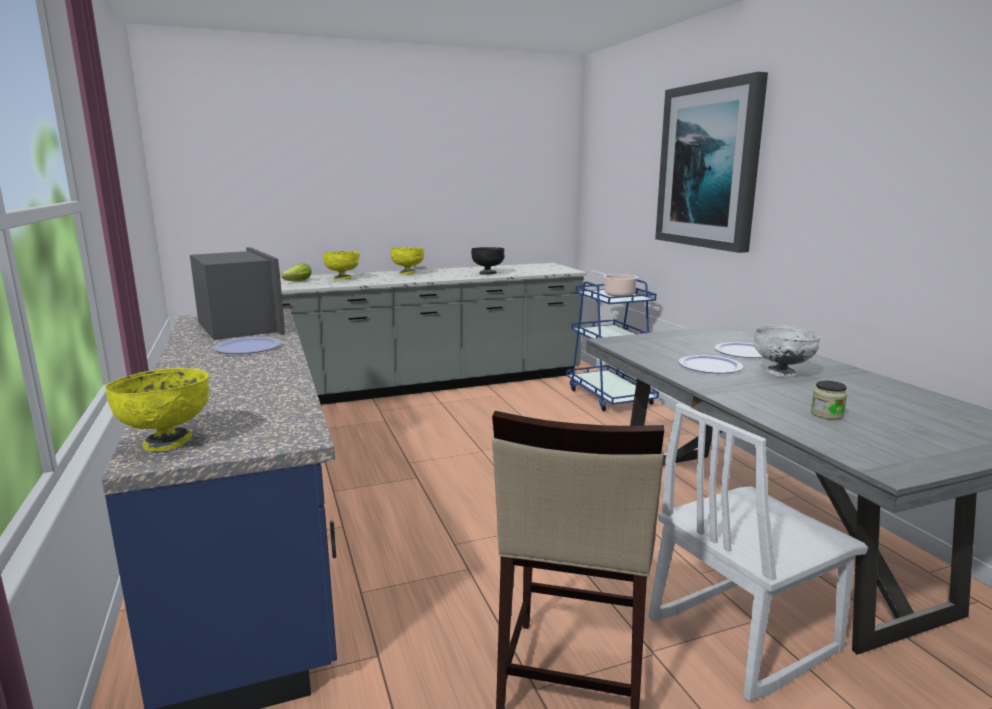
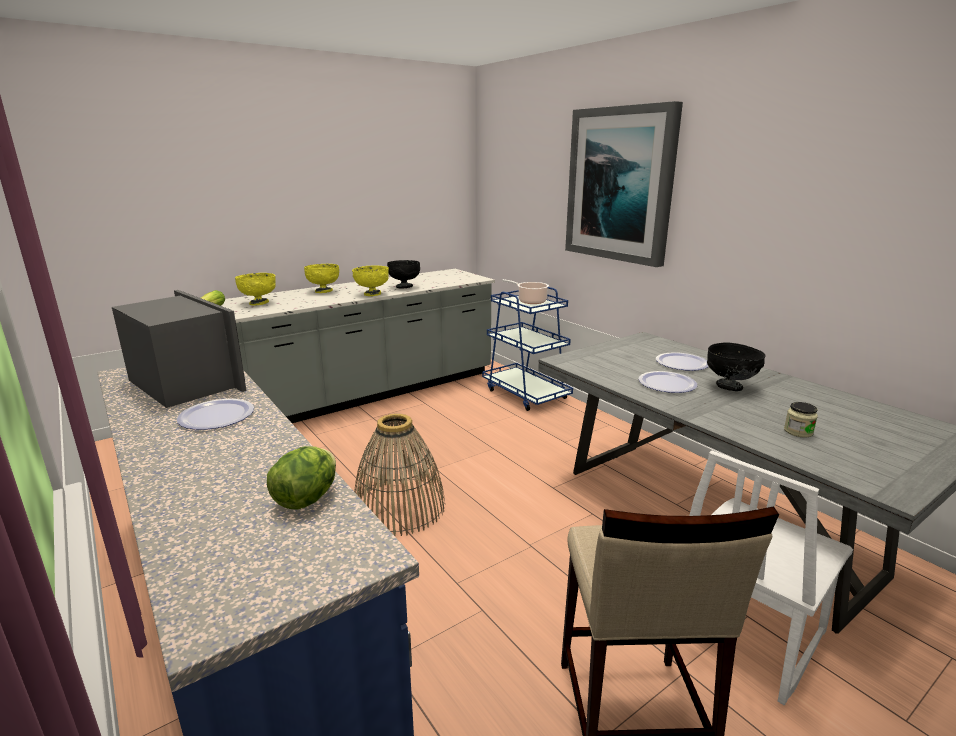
camera: 15 degrees left, 5 degrees up
(167, 442) = (216, 591): yellow bowl -> yellow bowl (372, 294)
(277, 401) = (307, 498): none -> lettuce
(429, 477) = (399, 507): none -> basket
(781, 374) = (729, 387): white bowl -> black bowl

